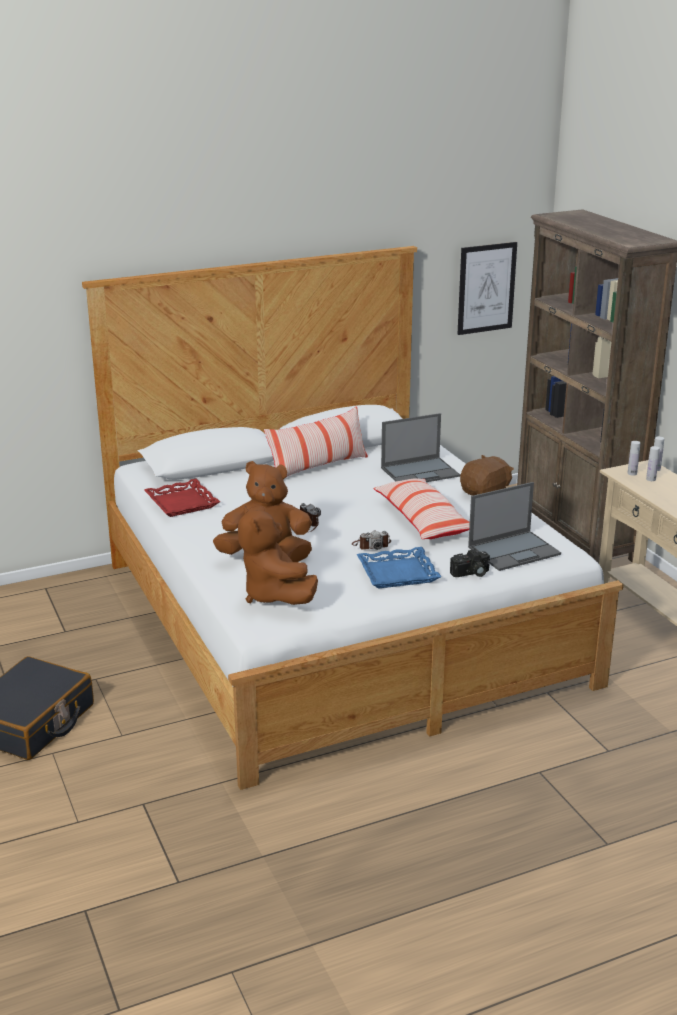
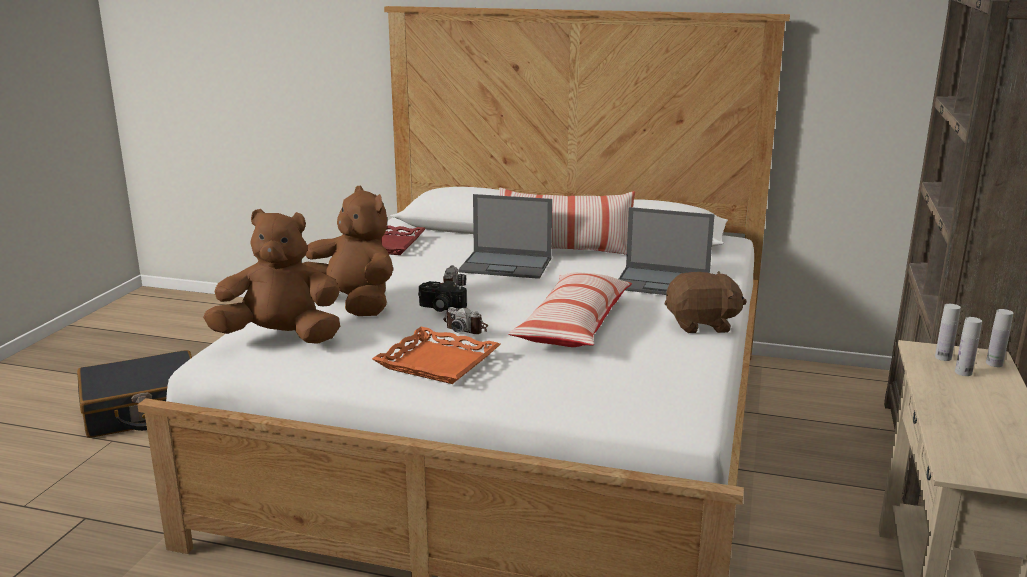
camera: 40 degrees right, 5 degrees down
(274, 595) = (281, 337): brown plush toy -> brown plush toy turned 75 degrees clockwise
(398, 573) = (438, 362): blue tray -> orange tray
(471, 574) = (514, 393): camera -> camera (440, 308)
(486, 288) = (905, 90): picture -> none
(514, 550) = (617, 389): laptop -> laptop (507, 265)

